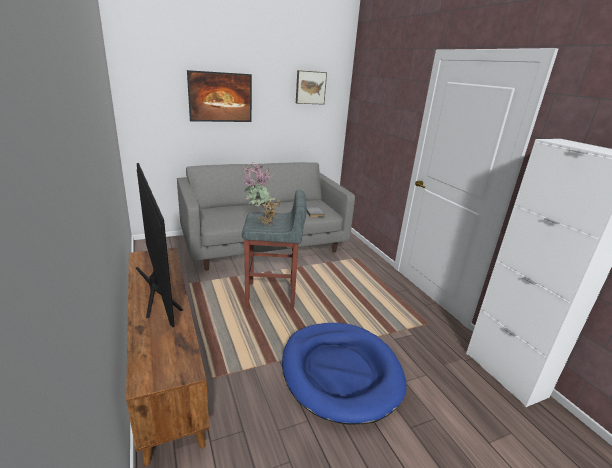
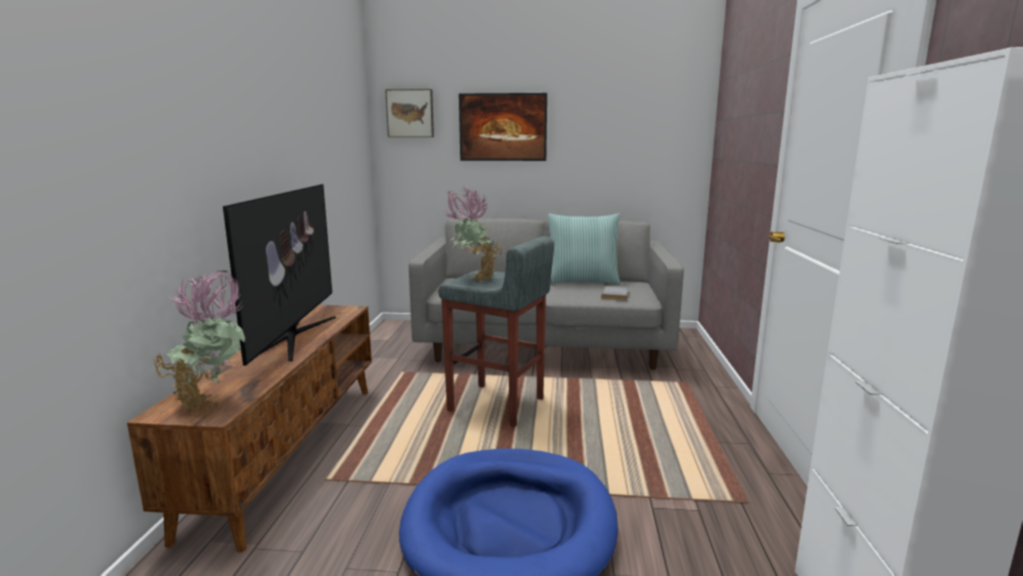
camera: 30 degrees right, 10 degrees down
(170, 361) = (212, 402): none -> potted plant
(286, 203) = (582, 281): none -> pillow
(310, 87) = (642, 107): picture -> picture (410, 113)

